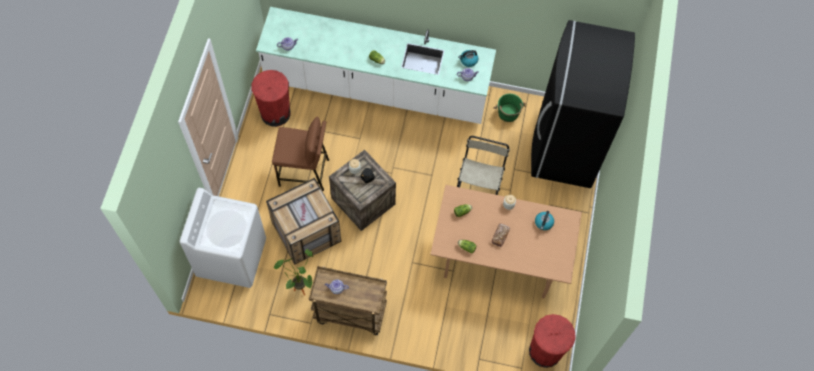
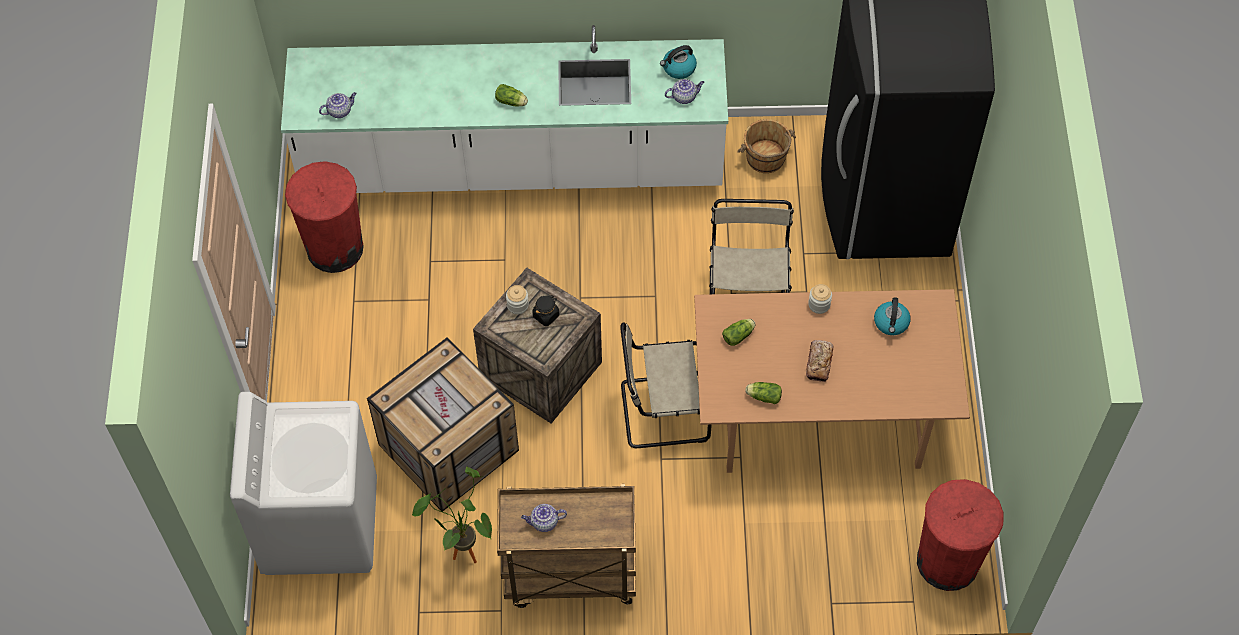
camera: 10 degrees left, 5 degrees down
(304, 172) = (417, 342): brown stool -> none
(418, 237) = (660, 411): none -> beige chair
(508, 113) = (765, 158): green bucket -> brown bucket

